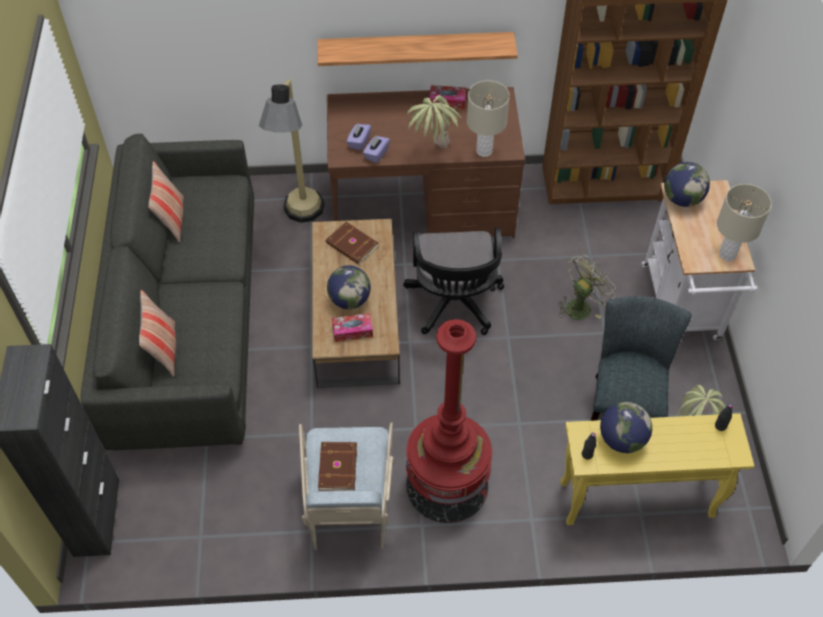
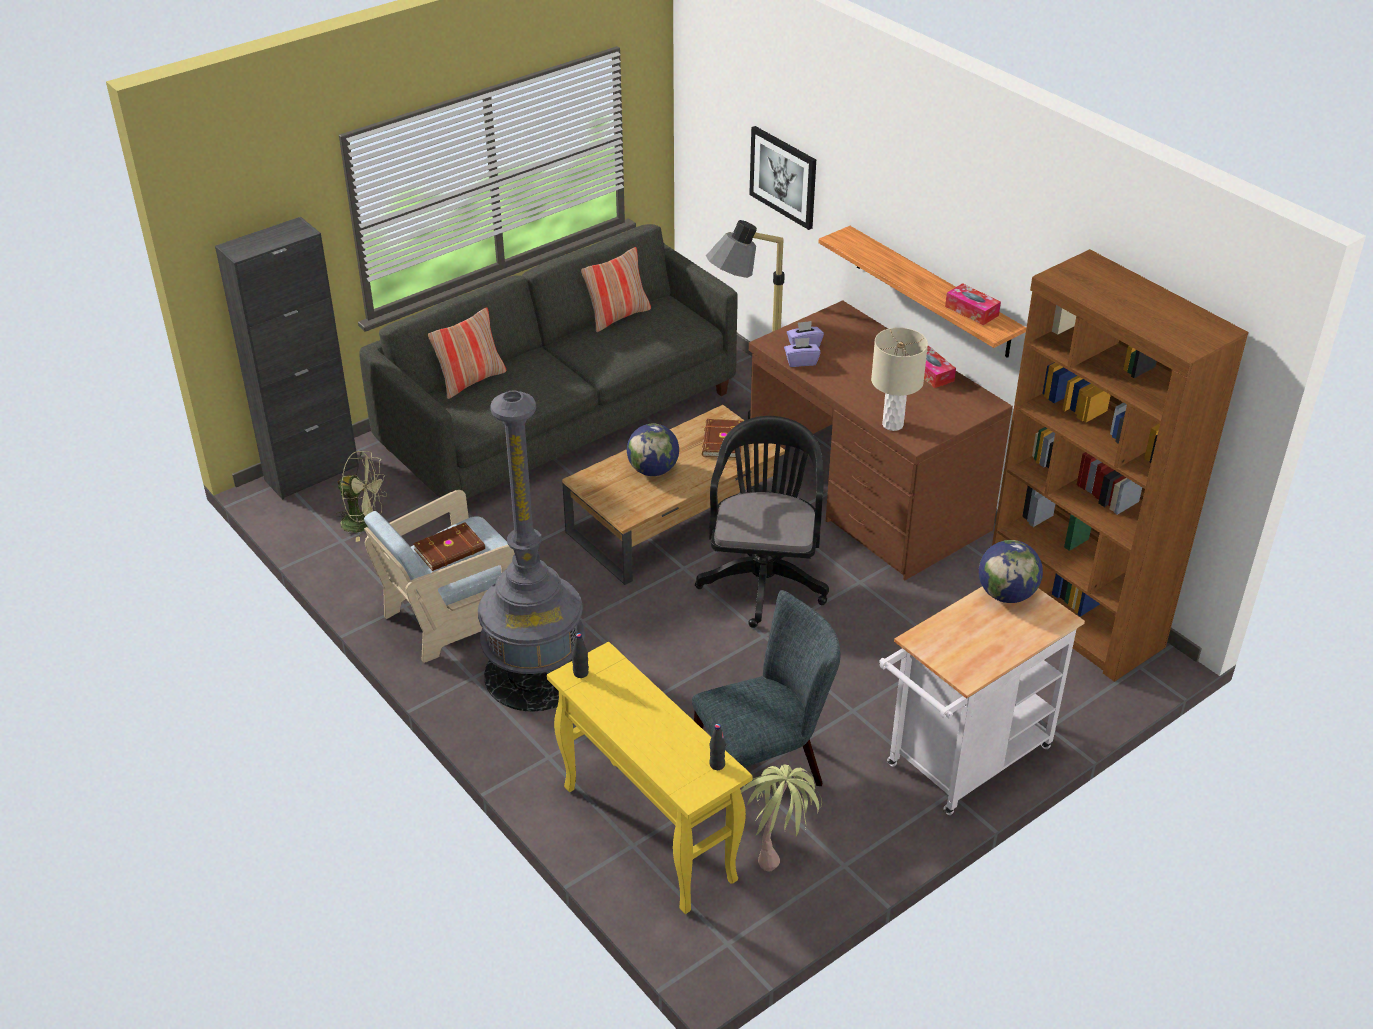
camera: 55 degrees right, 15 degrees down
(231, 34) = (783, 177): none -> picture
(352, 331) = (617, 489): tissue box -> tissue box (971, 311)
(432, 154) = (845, 394): potted plant -> none
(447, 484) = (535, 674): red floor lamp -> grey floor lamp
(454, 305) = (764, 577): black office chair -> black office chair turned 135 degrees clockwise
(581, 305) = (869, 674): green fan -> green fan (364, 523)
(621, 439) = (624, 692): globe -> none
(727, 254) = (963, 663): beige table lamp -> none

